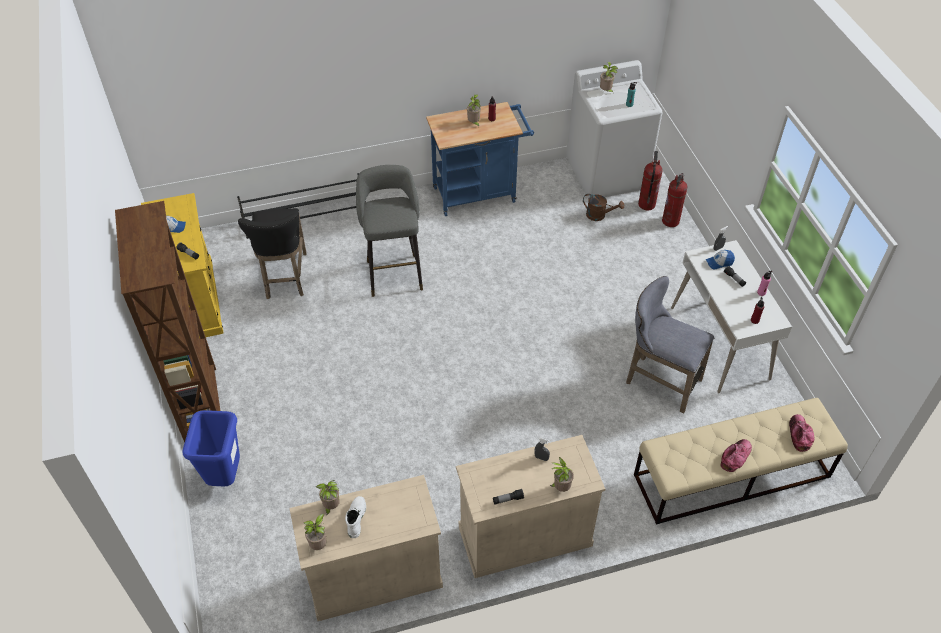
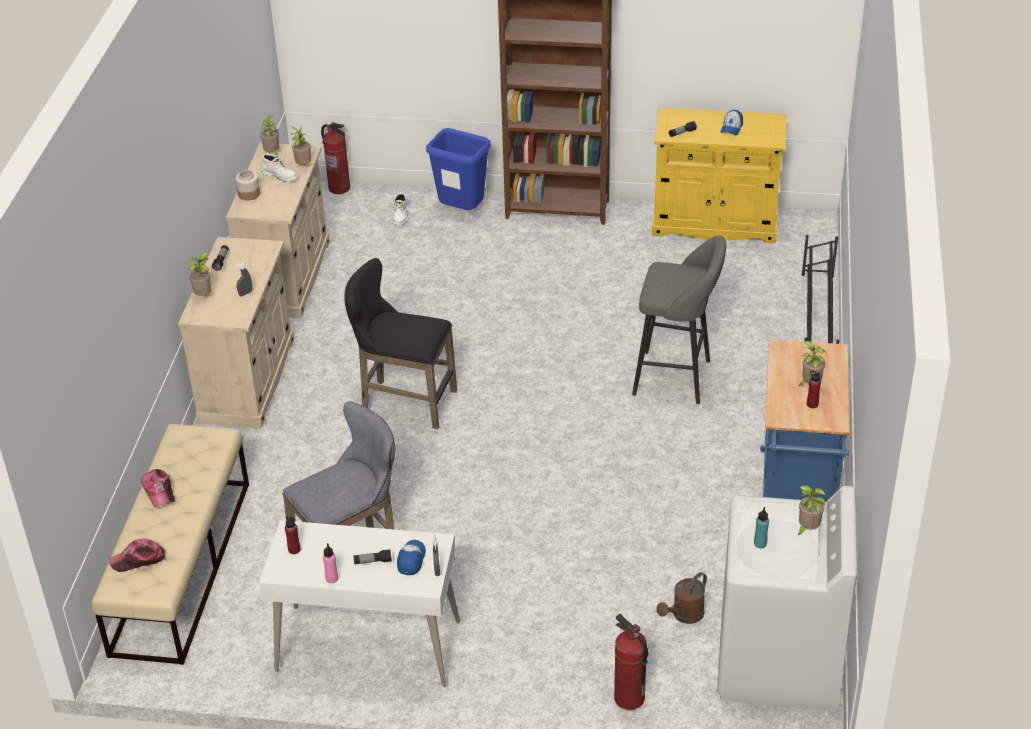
camera: 115 degrees right, 10 degrees down
(248, 523) = (400, 217): none -> white boot
(284, 278) = (714, 291): black stool -> black stool (403, 401)
(397, 530) = (249, 194): none -> jar
(646, 204) = (681, 684): fire extinguisher -> fire extinguisher (339, 188)
(799, 434) = (138, 560): cap -> cap turned 135 degrees clockwise

